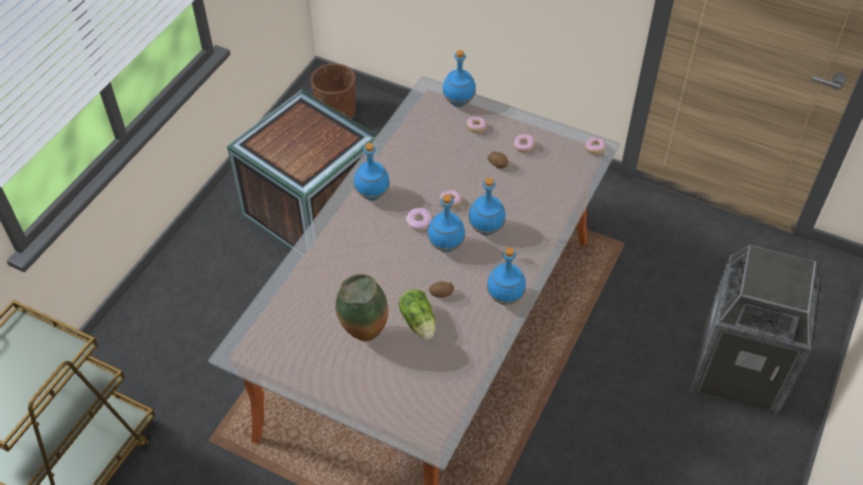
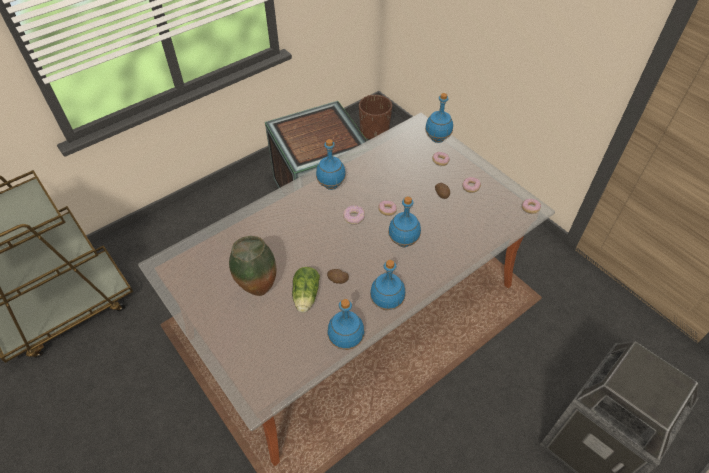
camera: 25 degrees right, 0 degrees up
(446, 246) = (363, 243): blue bottle -> blue bottle (345, 341)

